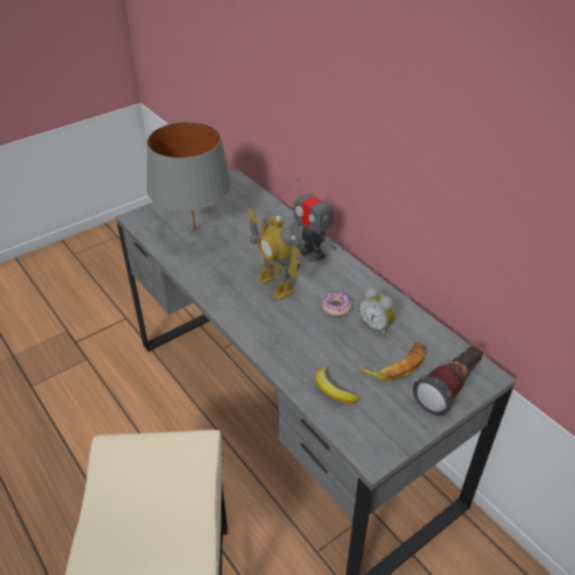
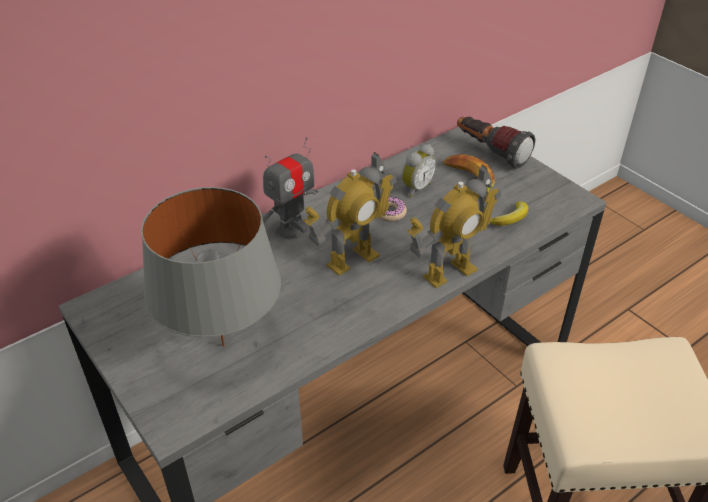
camera: 90 degrees left, 0 degrees up
(258, 341) = (449, 272): none -> toy robot

